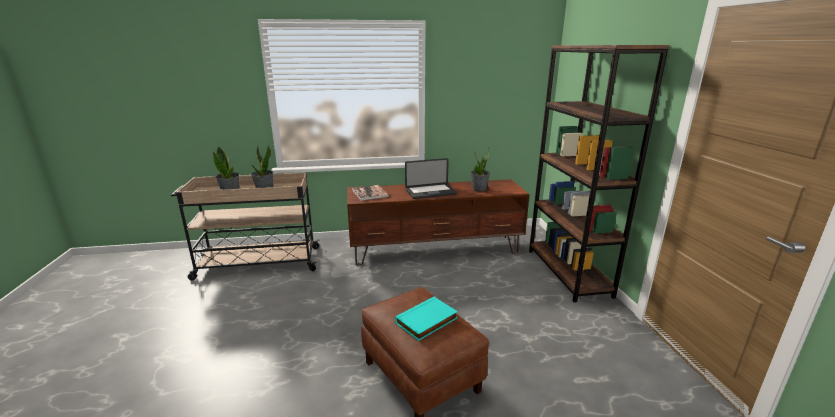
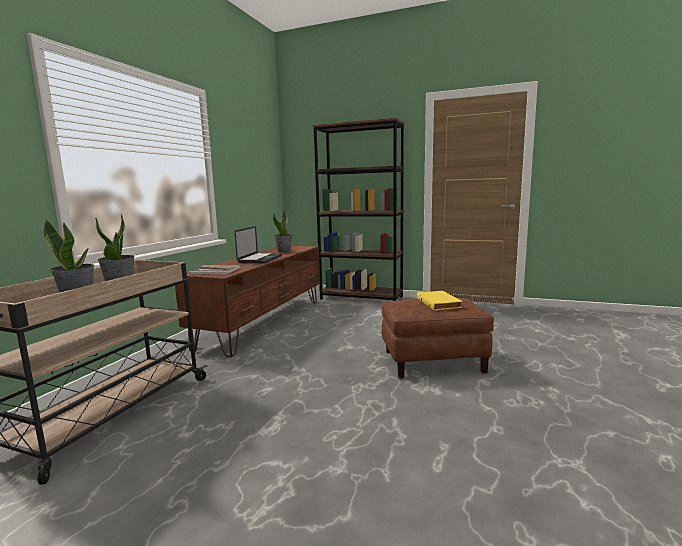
camera: 60 degrees left, 10 degrees down
(427, 321) = (439, 303): turquoise book -> yellow book

